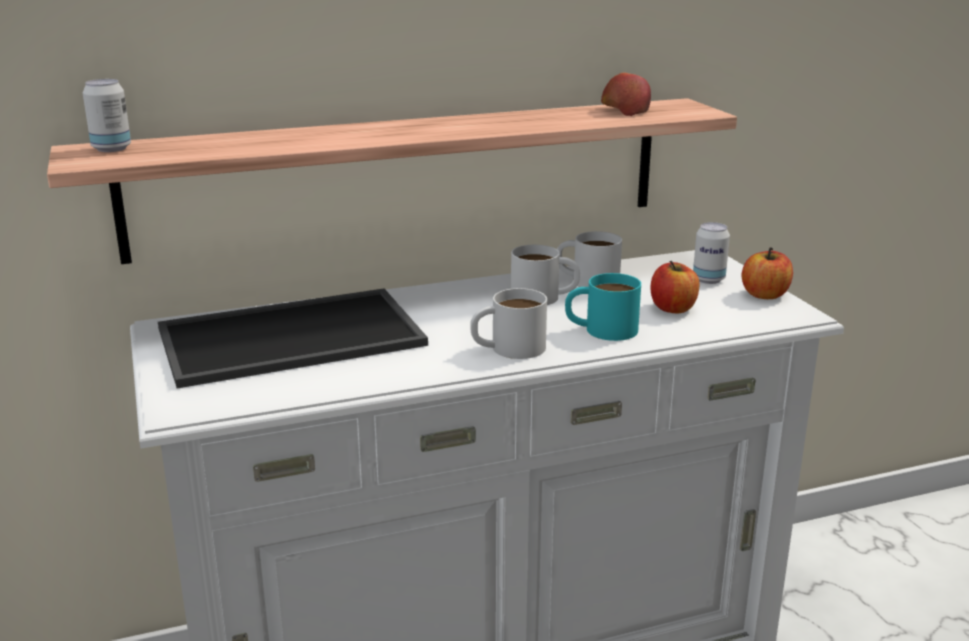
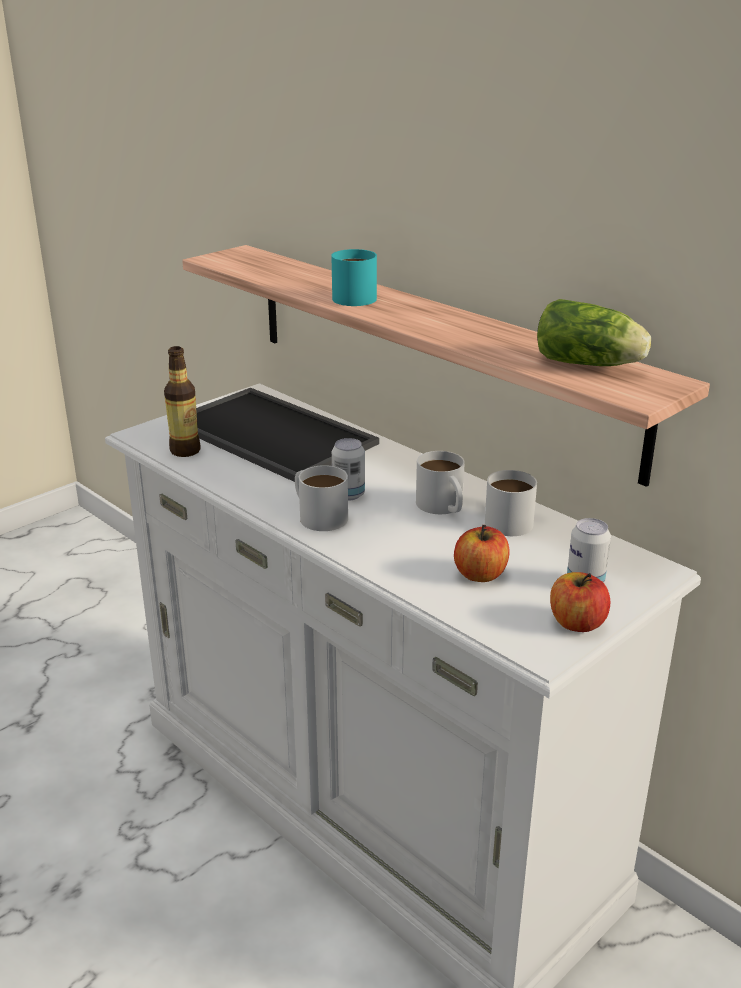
camera: 65 degrees right, 5 degrees up
(111, 148) = (249, 256): can -> can (348, 495)
(270, 389) = (185, 451): none -> bottle
(601, 329) = (394, 547): turquoise mug -> turquoise mug (351, 296)
(625, 110) = (591, 364): apple -> lettuce

